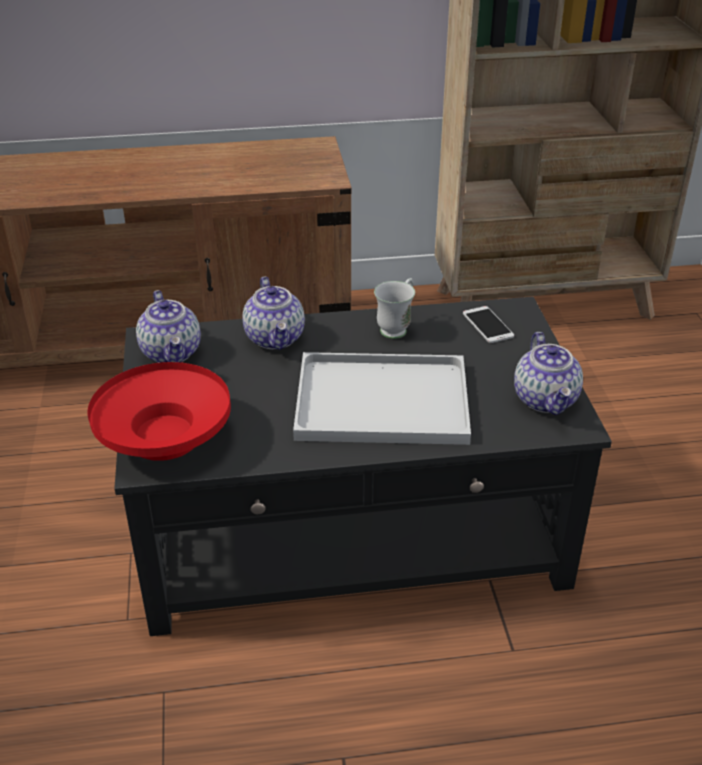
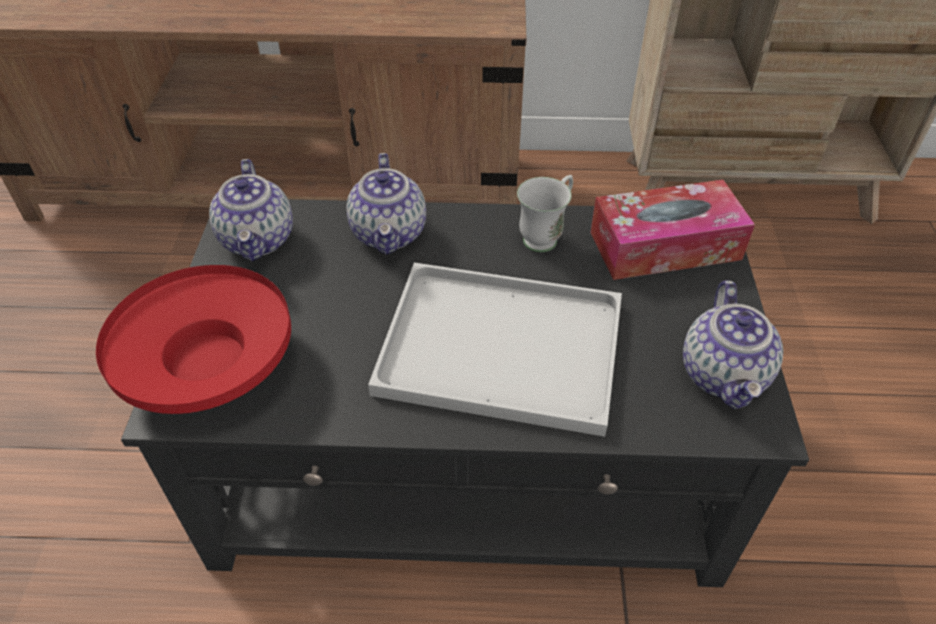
camera: 10 degrees right, 10 degrees up
(487, 325) = (665, 246): phone -> tissue box

